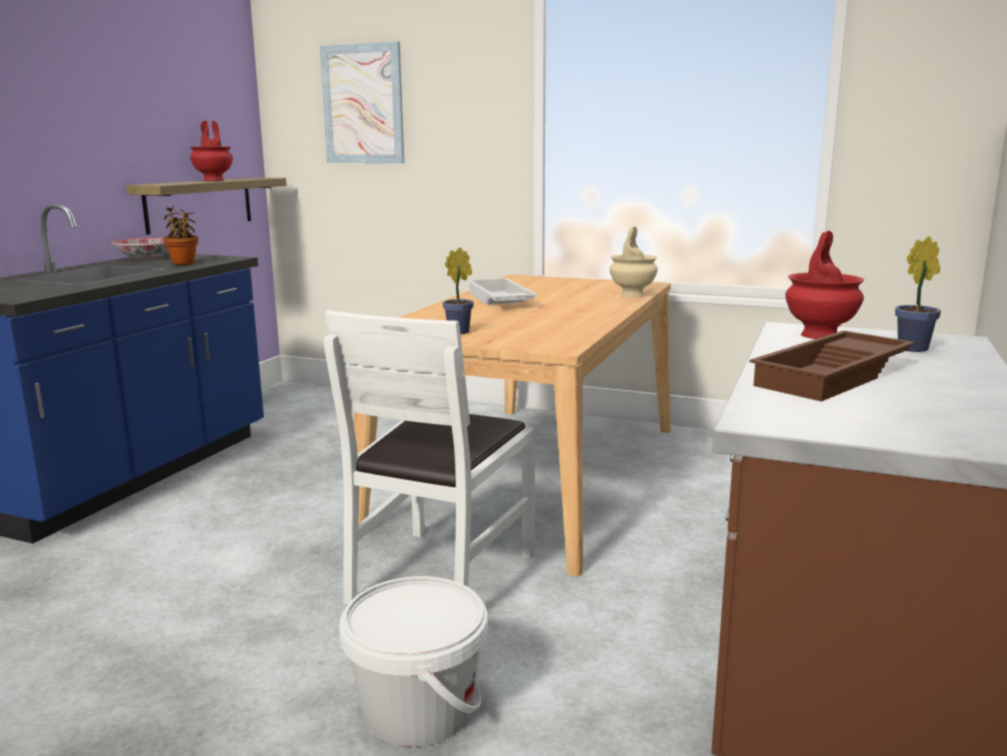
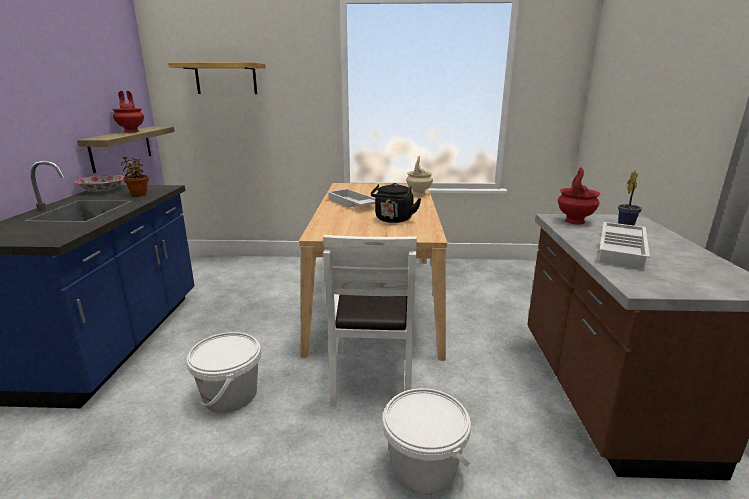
camera: 20 degrees left, 5 degrees up
(218, 562) = (230, 395): none -> white bucket
(363, 104) = (226, 79): picture -> shelf
(461, 331) = (361, 230): potted plant -> none
(533, 324) = (393, 220): none -> black kettle
(834, 376) = (623, 250): brown tray -> white tray

